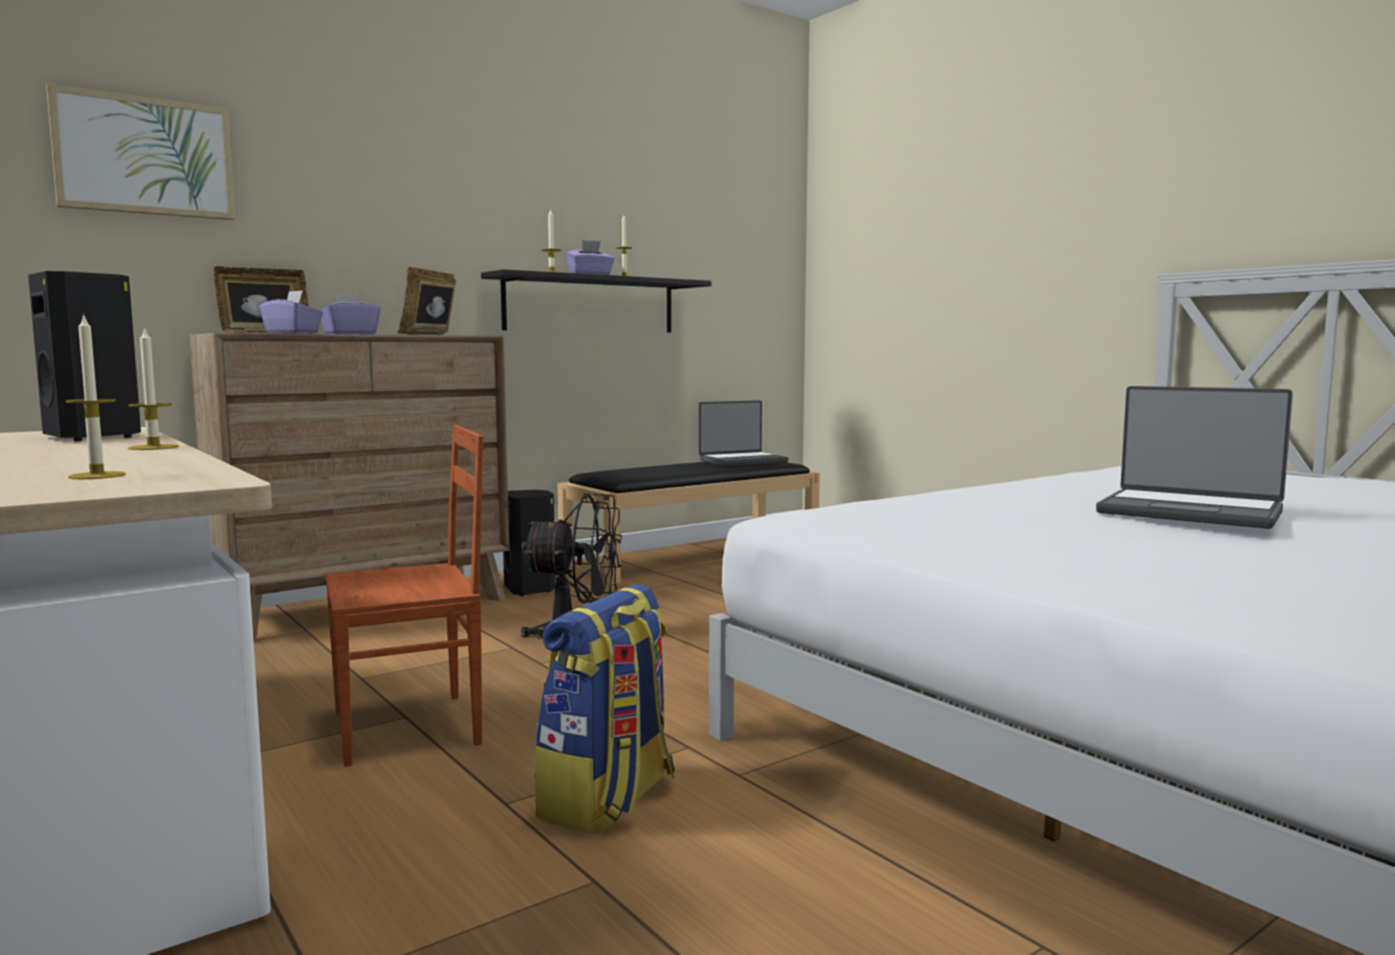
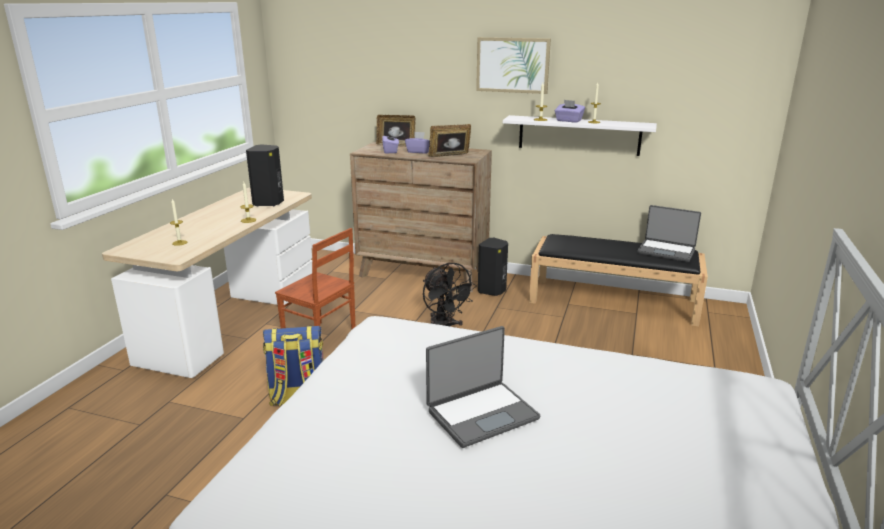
camera: 55 degrees right, 15 degrees up
(145, 156) = (360, 64): picture -> picture (512, 65)
(590, 305) = (579, 135): black shelf -> white shelf
(1190, 512) = (481, 413): laptop -> laptop turned 120 degrees counterclockwise

